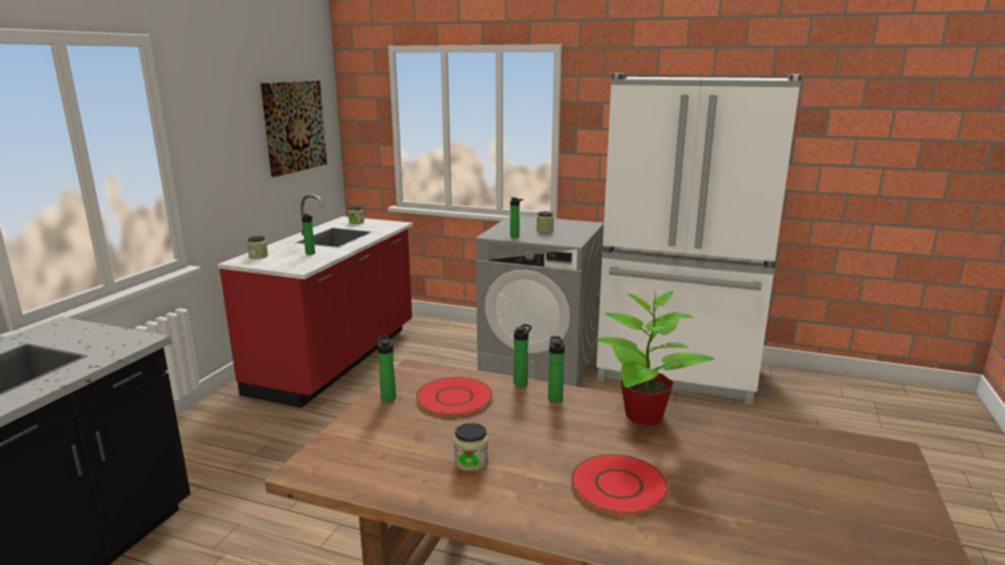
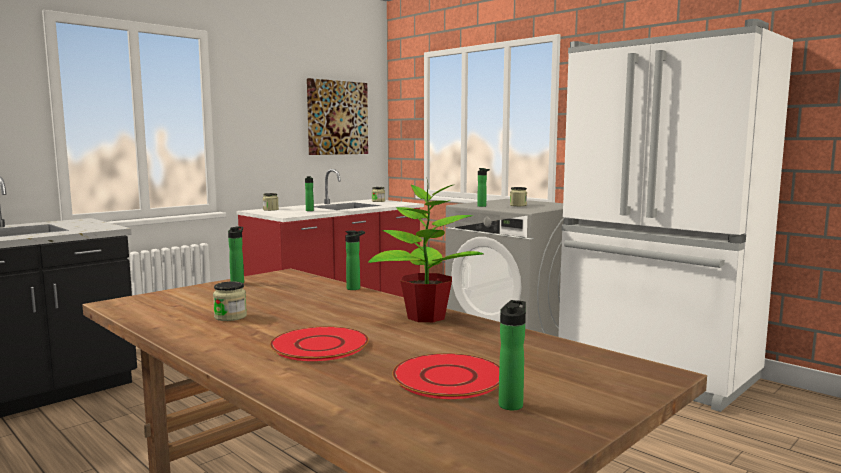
camera: 25 degrees right, 10 degrees down
(454, 397) = (285, 288): red plate -> red plate (448, 377)
(555, 397) = (366, 298): bottle -> bottle (511, 404)

